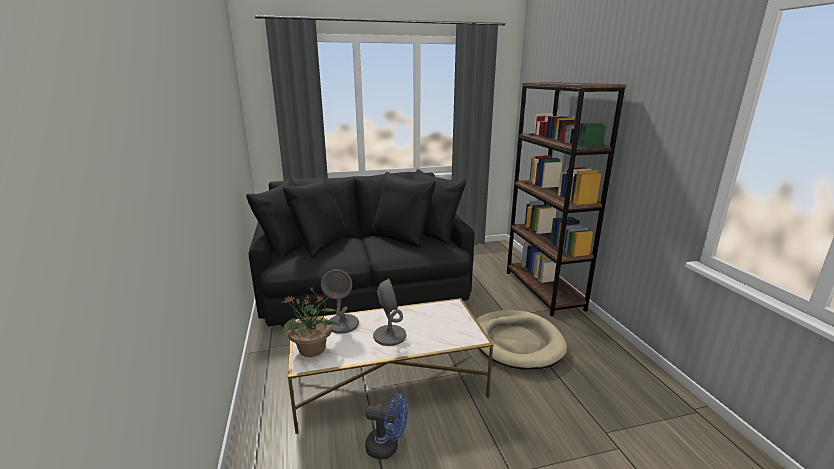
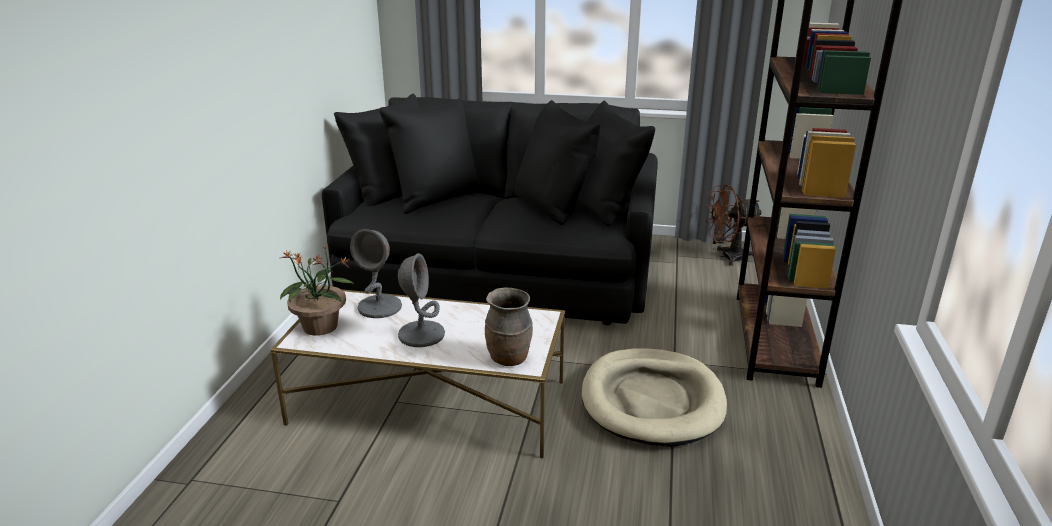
camera: 25 degrees right, 5 degrees up
(387, 447) = (369, 472): blue fan -> none
(460, 337) = (509, 359): none -> brown vase
(483, 251) = (727, 257): none -> brown fan

